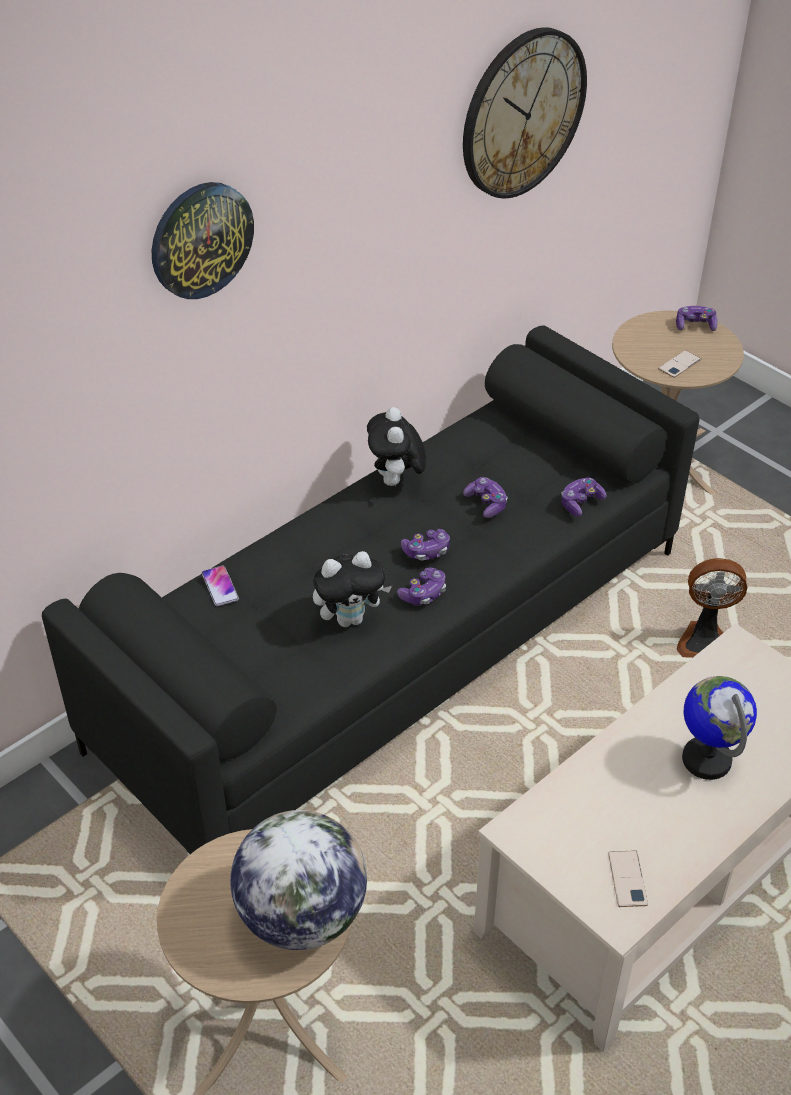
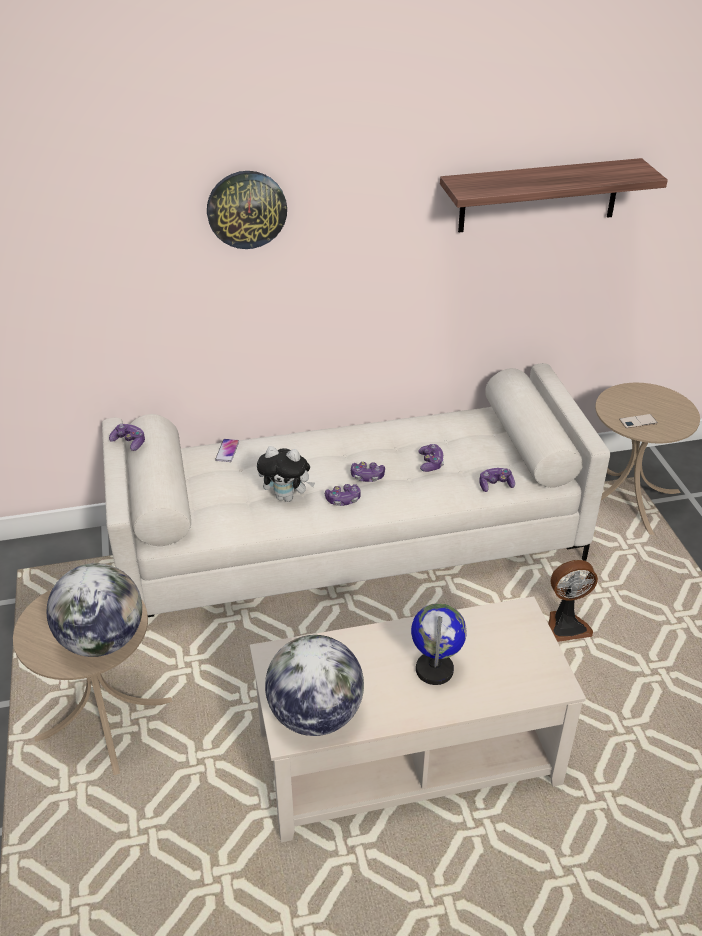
camera: 30 degrees right, 5 degrees down
(395, 645) = (352, 544): black sofa -> white sofa
(396, 482) = (385, 431): plush toy -> none
(522, 113) = (539, 195): wall clock -> shelf
(627, 879) = (315, 715): phone -> globe
(695, 325) = (673, 401): game controller -> game controller (129, 442)
(705, 641) = (566, 625): fan -> fan turned 45 degrees counterclockwise

